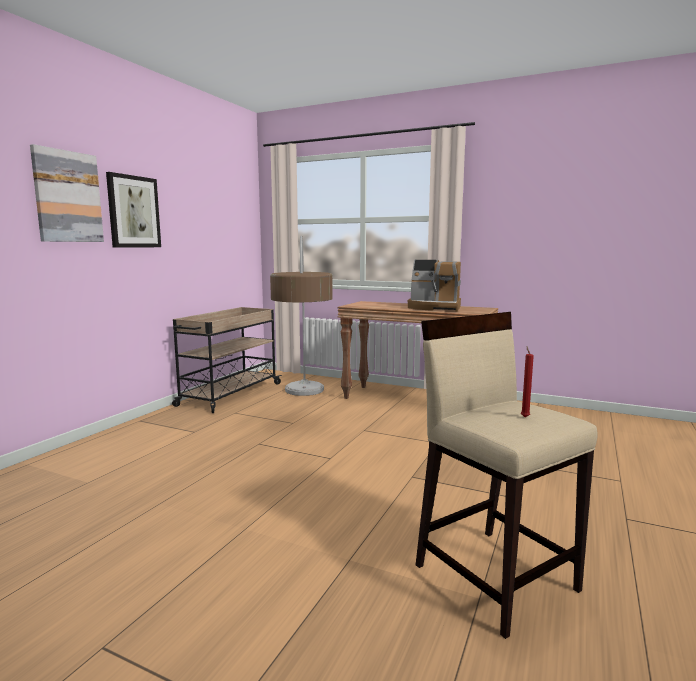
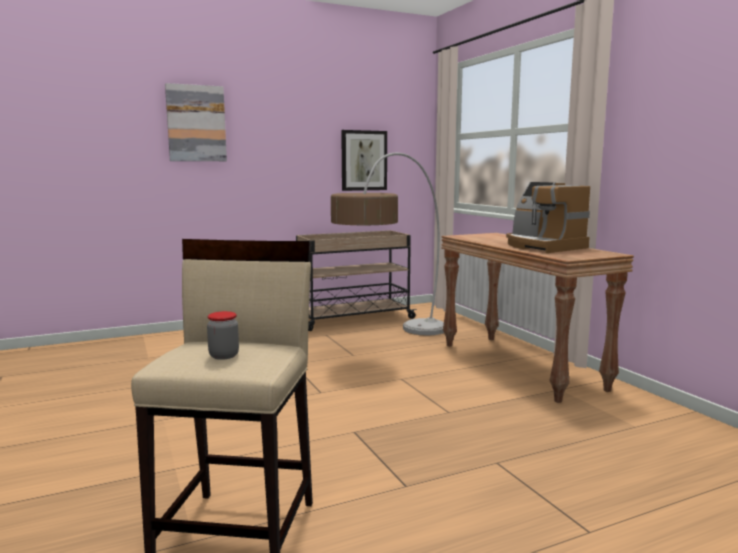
camera: 40 degrees right, 0 degrees up
(133, 212) = (262, 133): picture -> picture (364, 160)
(524, 417) = (224, 356): red candle -> jar

